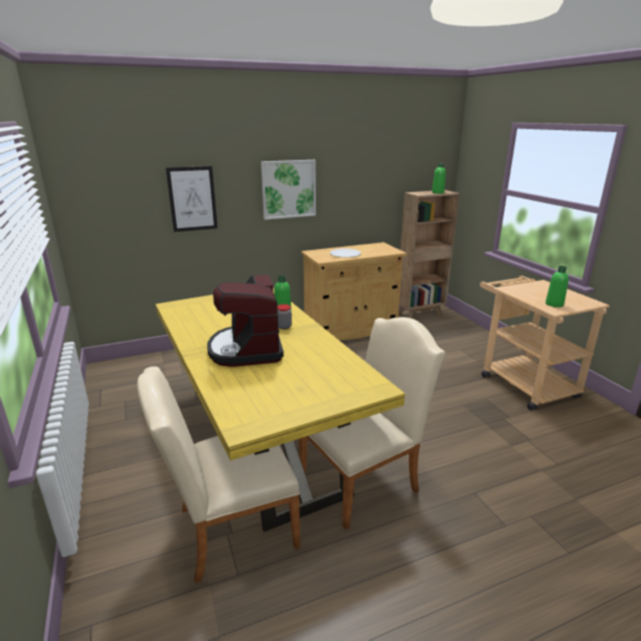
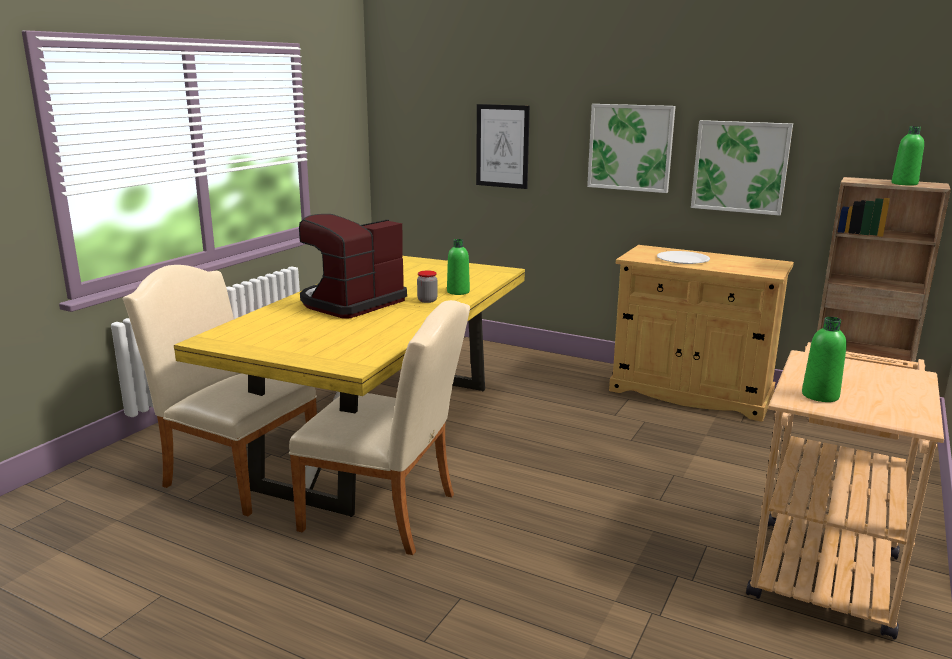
camera: 50 degrees right, 5 degrees down
(352, 193) = (740, 167): none -> picture

